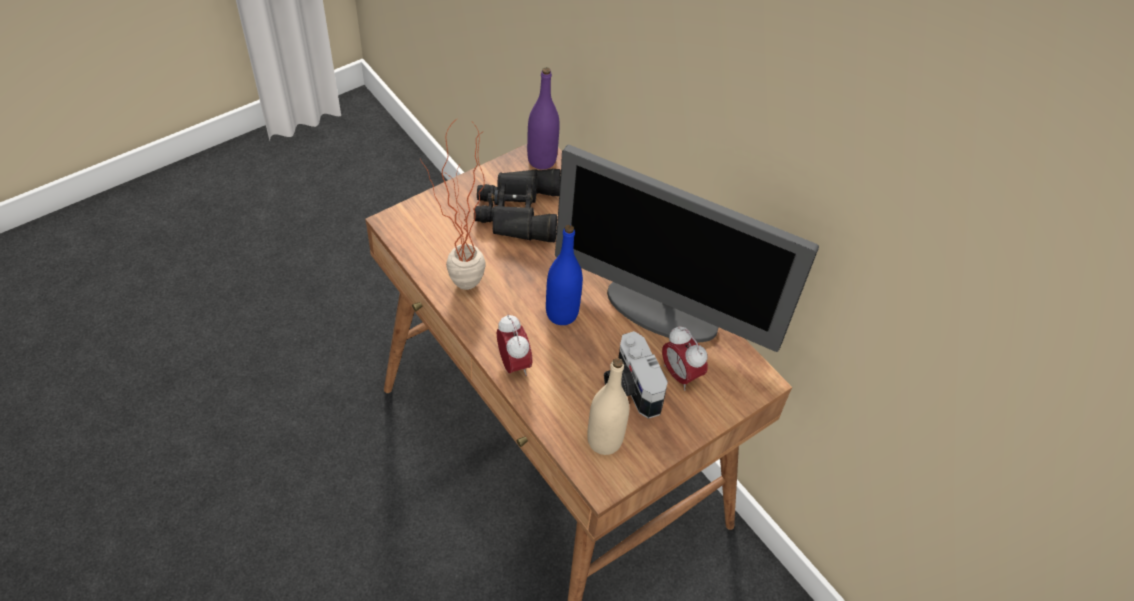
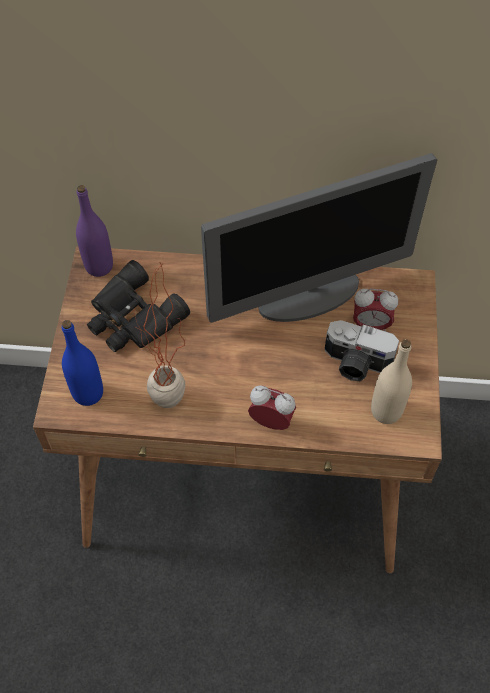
camera: 45 degrees left, 5 degrees up
(562, 313) = (254, 358): blue bottle -> blue bottle (88, 393)

